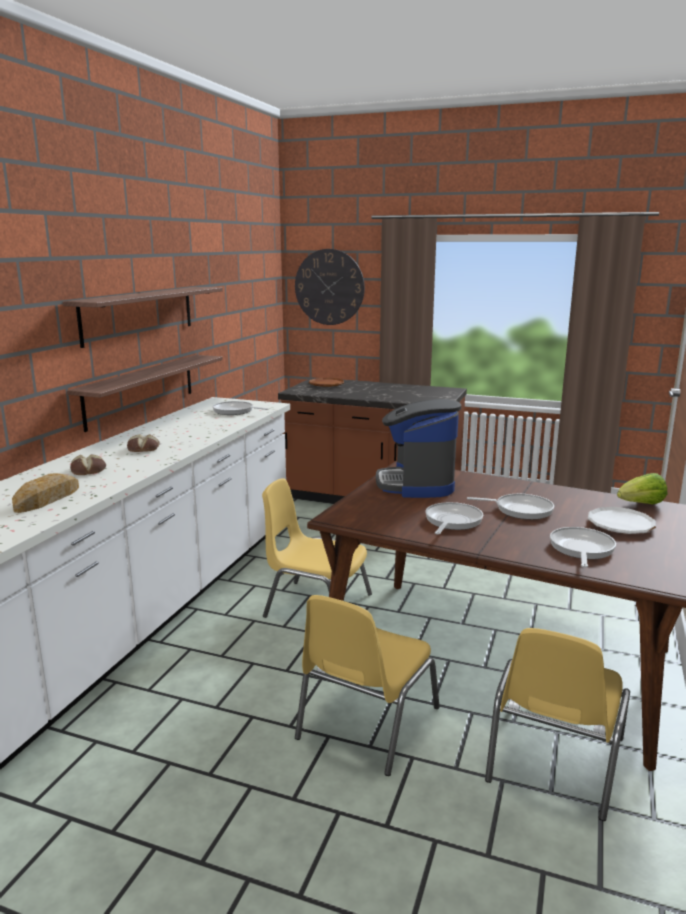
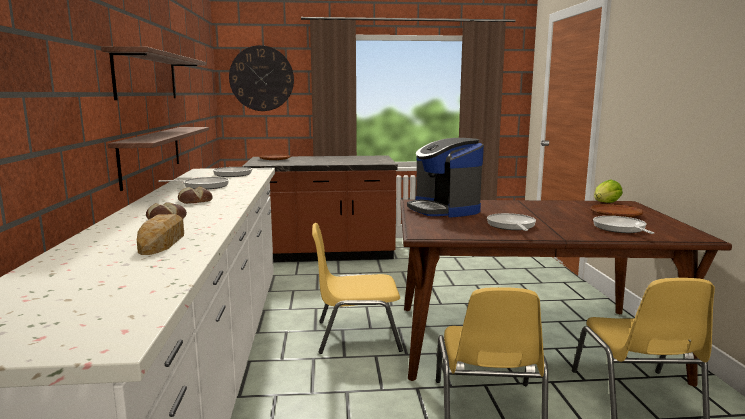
camera: 25 degrees left, 5 degrees down
(520, 510) = (541, 214): frying pan -> frying pan (203, 186)
(620, 525) = (616, 214): white plate -> brown plate

